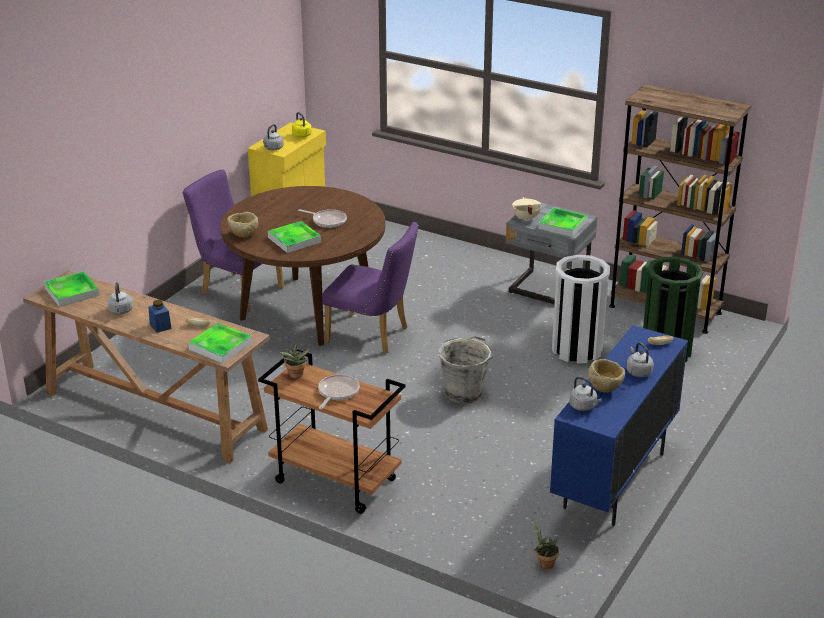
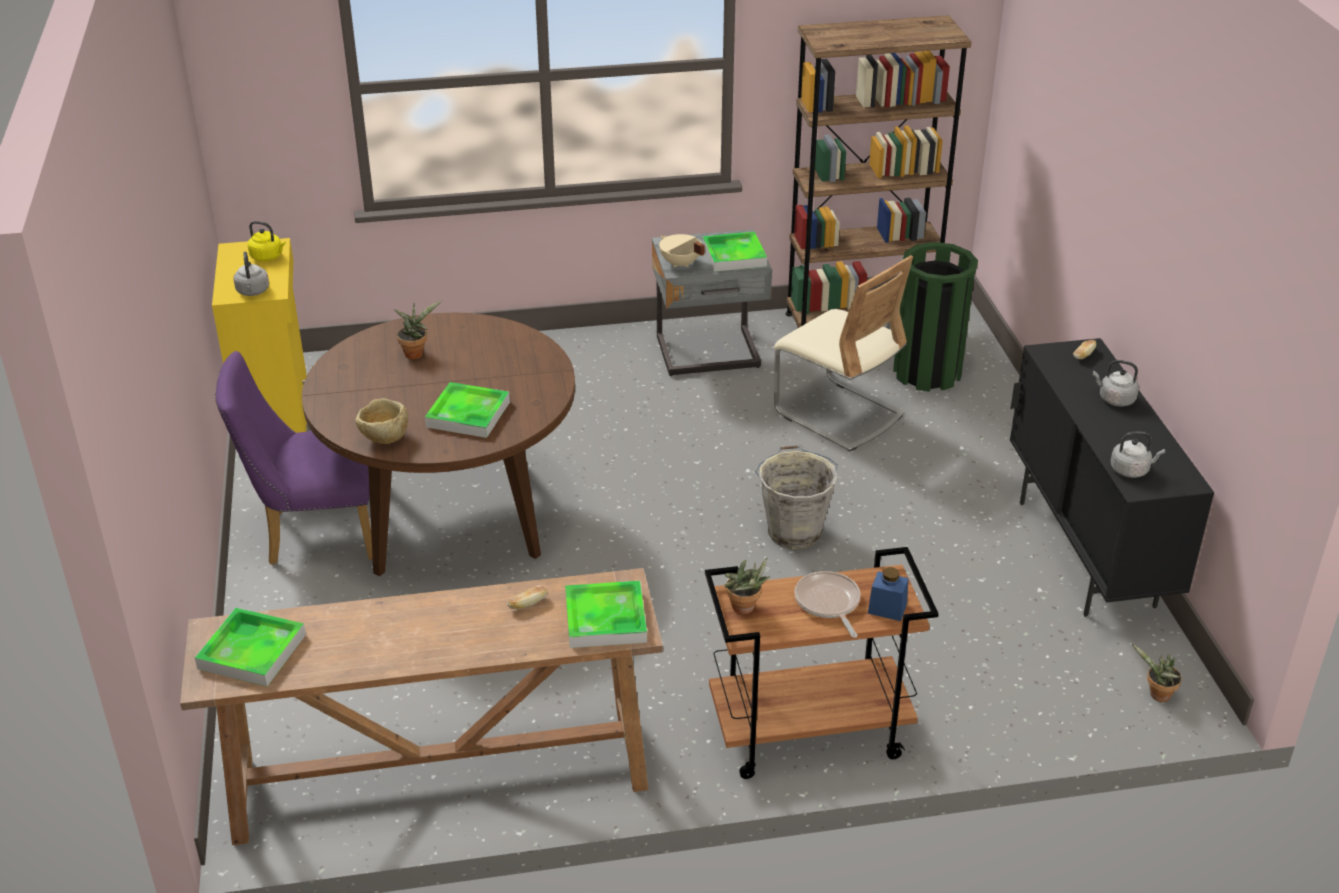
camera: 40 degrees left, 5 degrees up
(120, 311) = (379, 642): grey kettle -> none
(160, 326) = (474, 634): blue jar -> blue jar (887, 608)
(312, 204) = (416, 353): none -> potted plant
(327, 221) = (472, 367): frying pan -> none
(373, 336) = (587, 511): purple chair -> none
(576, 350) = (838, 414): white trash can -> beige chair
(605, 388) = (1116, 436): beige bowl -> none
(614, 481) = (1085, 554): blue cabinet -> black cabinet

